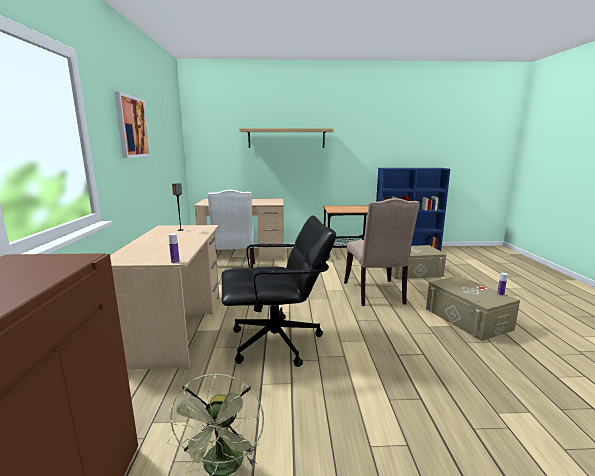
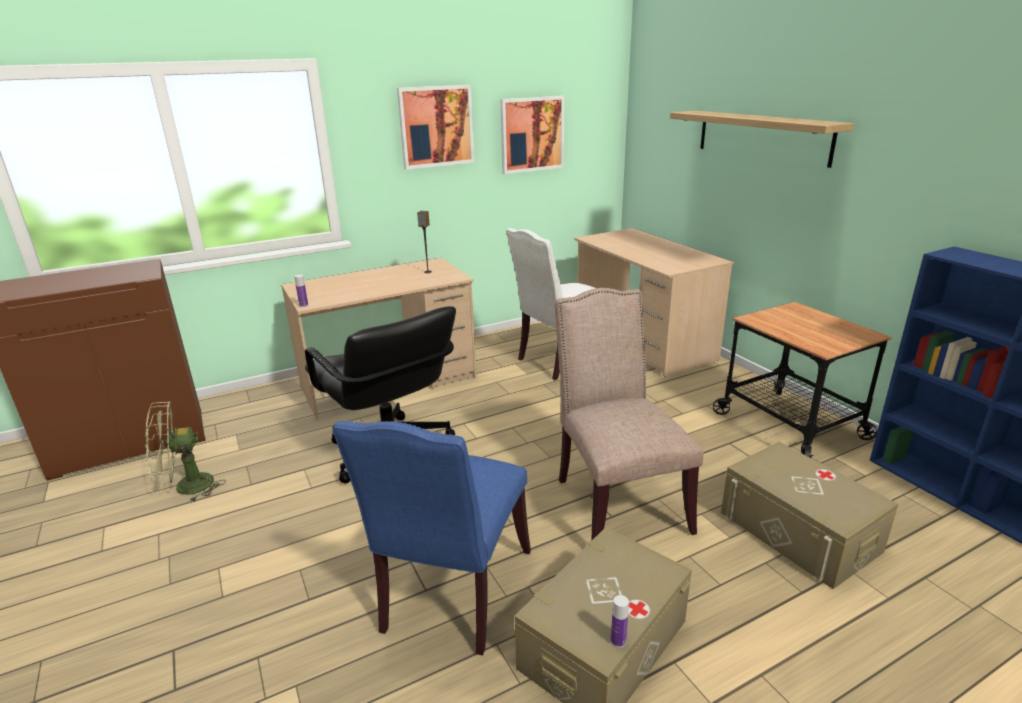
camera: 65 degrees right, 10 degrees up
(162, 140) = (532, 134): none -> picture
(376, 294) = (616, 502): beige chair -> beige chair turned 105 degrees clockwise
(428, 346) = (452, 594): none -> blue chair

